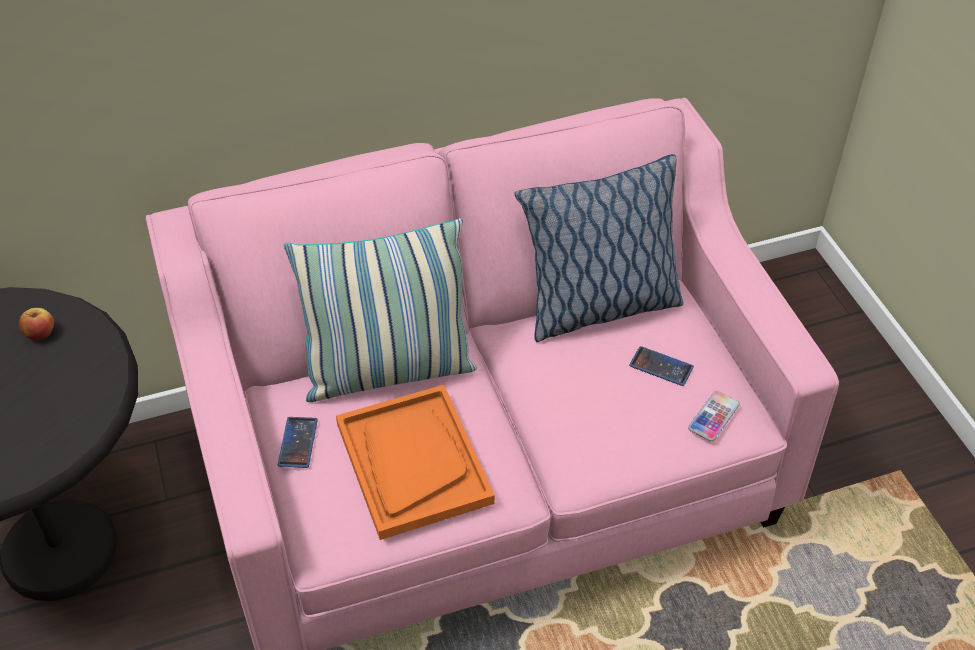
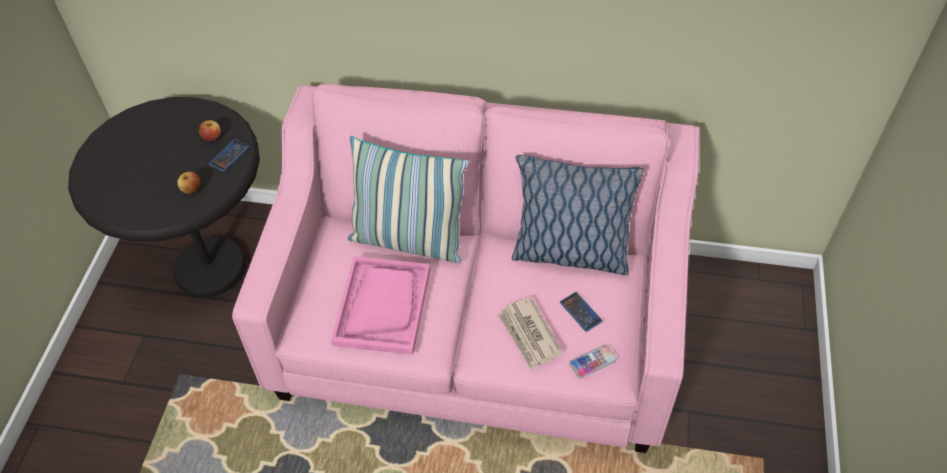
camera: 30 degrees right, 5 degrees up
(57, 412) = (191, 189): none -> apple
(298, 443) = (326, 263): phone -> phone (229, 155)
(413, 462) = (382, 306): orange tray -> pink tray
(620, 418) = (529, 335): none -> newspaper

